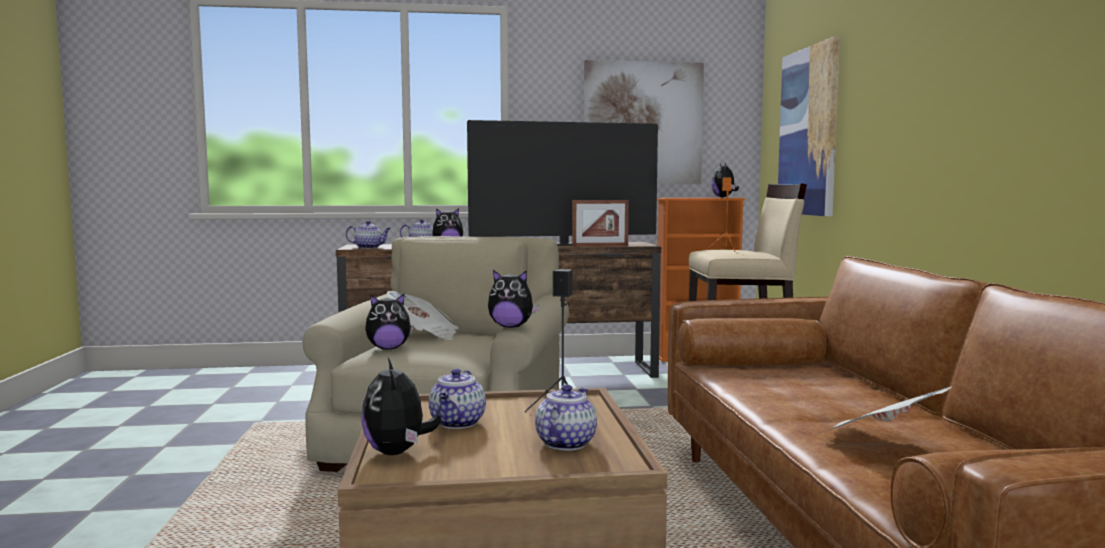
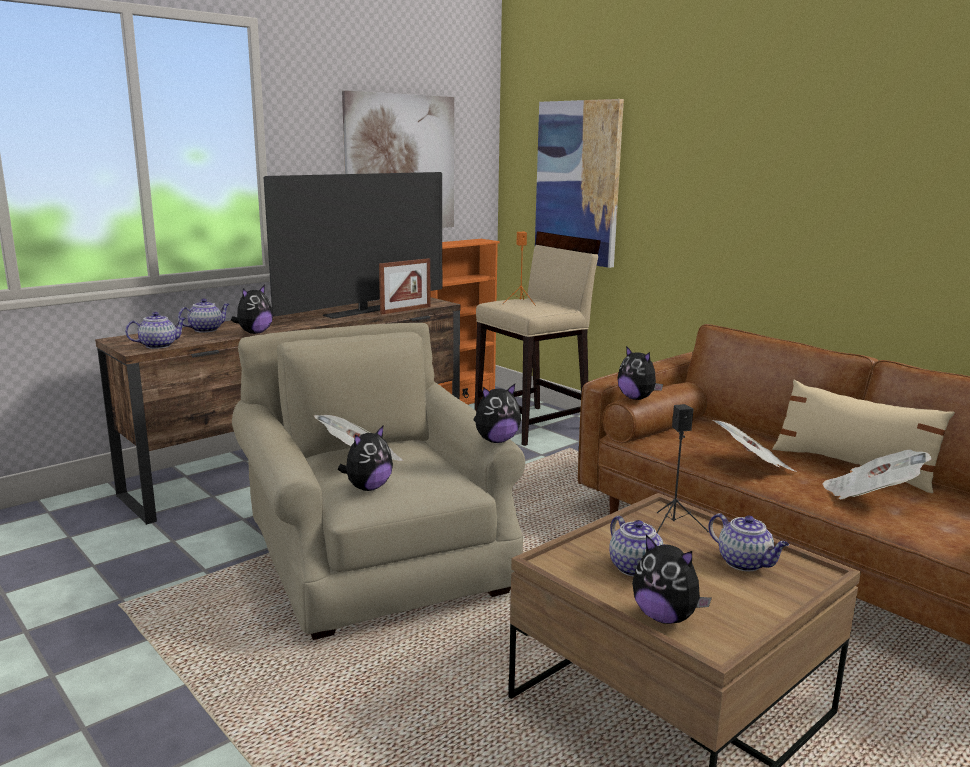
camera: 35 degrees left, 10 degrees up
(565, 443) = (745, 563): teapot -> teapot turned 150 degrees clockwise
(724, 197) = (475, 239): plush toy -> plush toy (637, 398)
(785, 398) = (752, 466): none -> newspaper
(927, 421) = (852, 466): none -> beige pillow

